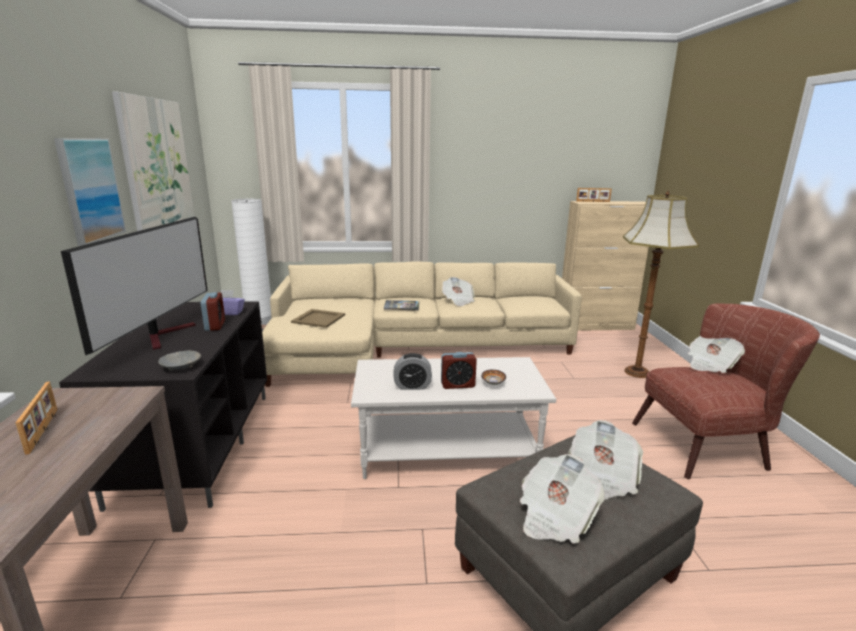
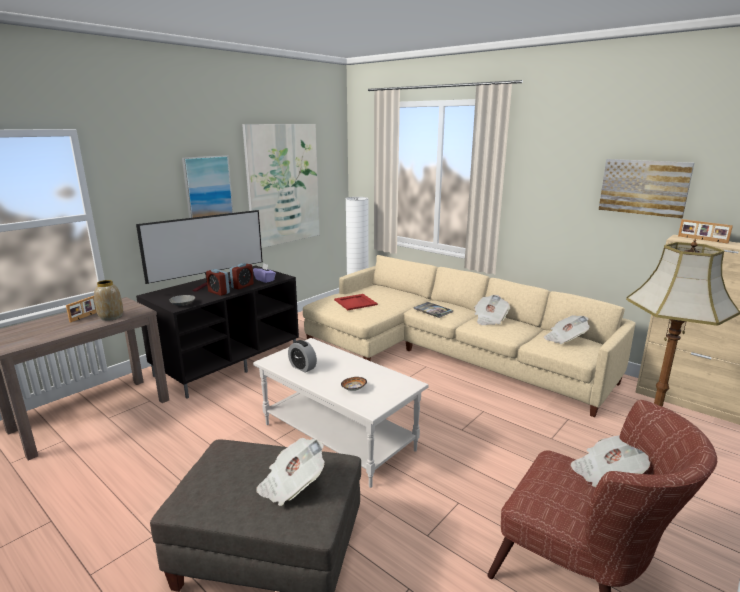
camera: 45 degrees right, 0 degrees up
(101, 418) = (111, 317): none -> vase
(318, 318) = (355, 302): beige tray -> red tray
(457, 385) = (329, 379): alarm clock -> alarm clock (219, 292)
(545, 165) = (644, 187): none -> picture
(555, 516) = (218, 483): newspaper -> newspaper (564, 339)

